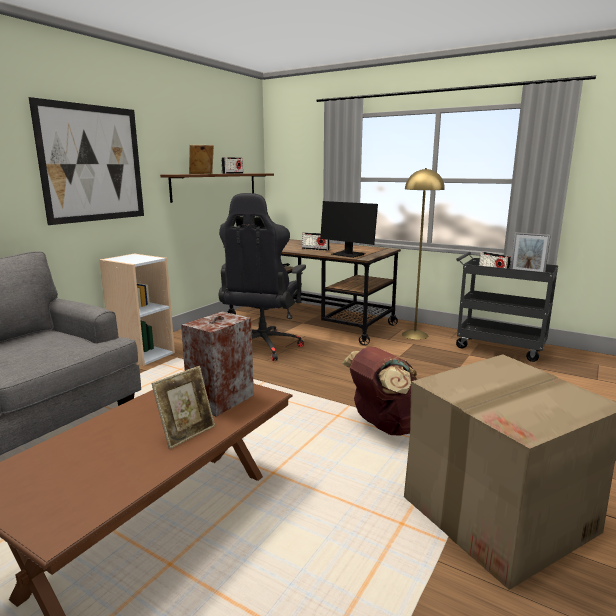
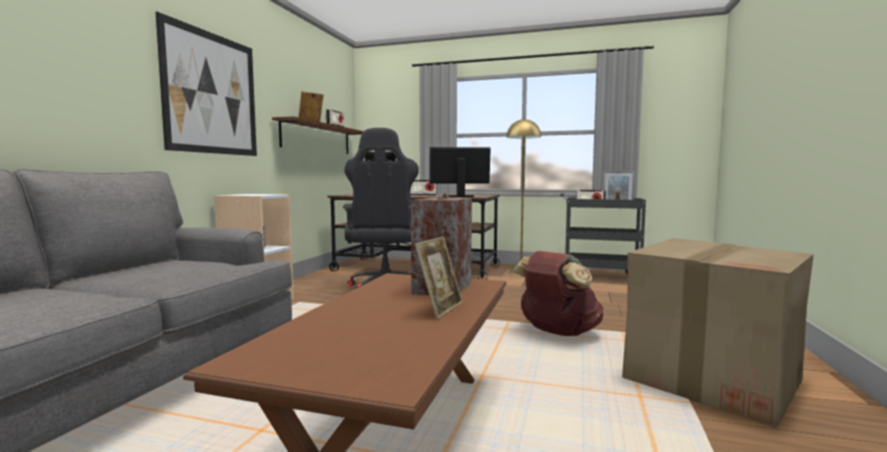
camera: 15 degrees left, 10 degrees down
(348, 254) = (460, 196): monitor -> monitor turned 150 degrees clockwise

